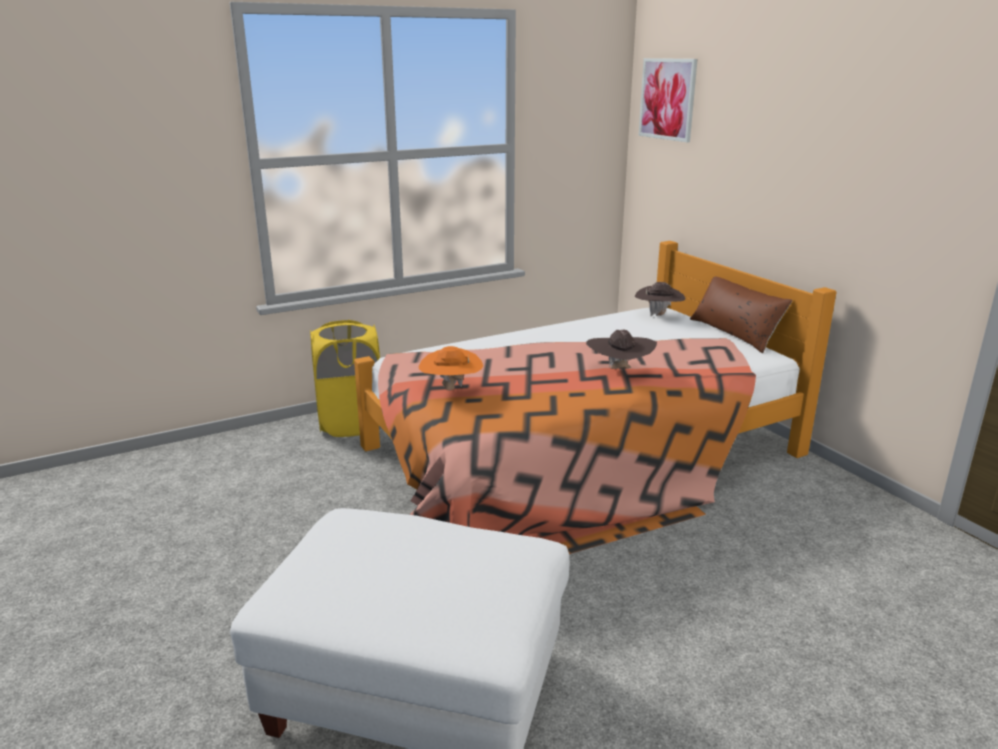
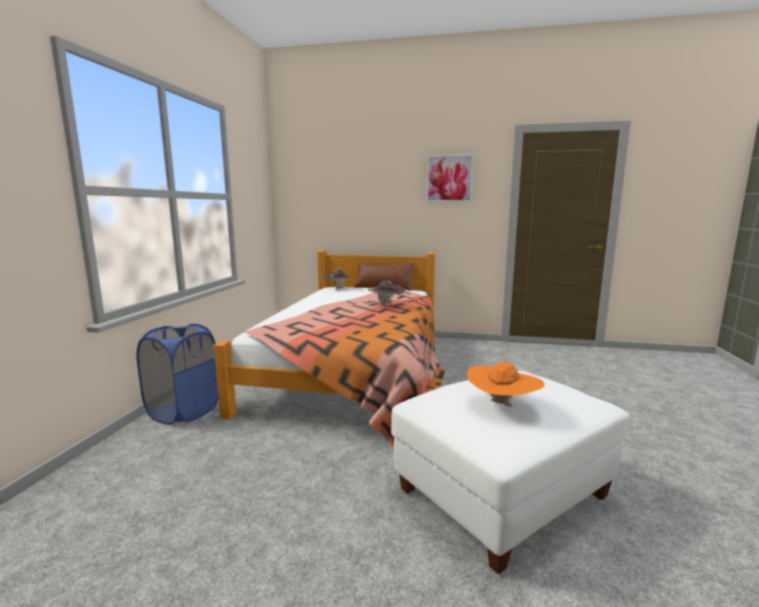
camera: 50 degrees left, 10 degrees down
(351, 423) = (184, 411): yellow laundry basket -> blue laundry basket
(451, 389) = (332, 332): orange hat -> orange hat (502, 406)
(667, 99) = (302, 172): picture -> picture (449, 178)

